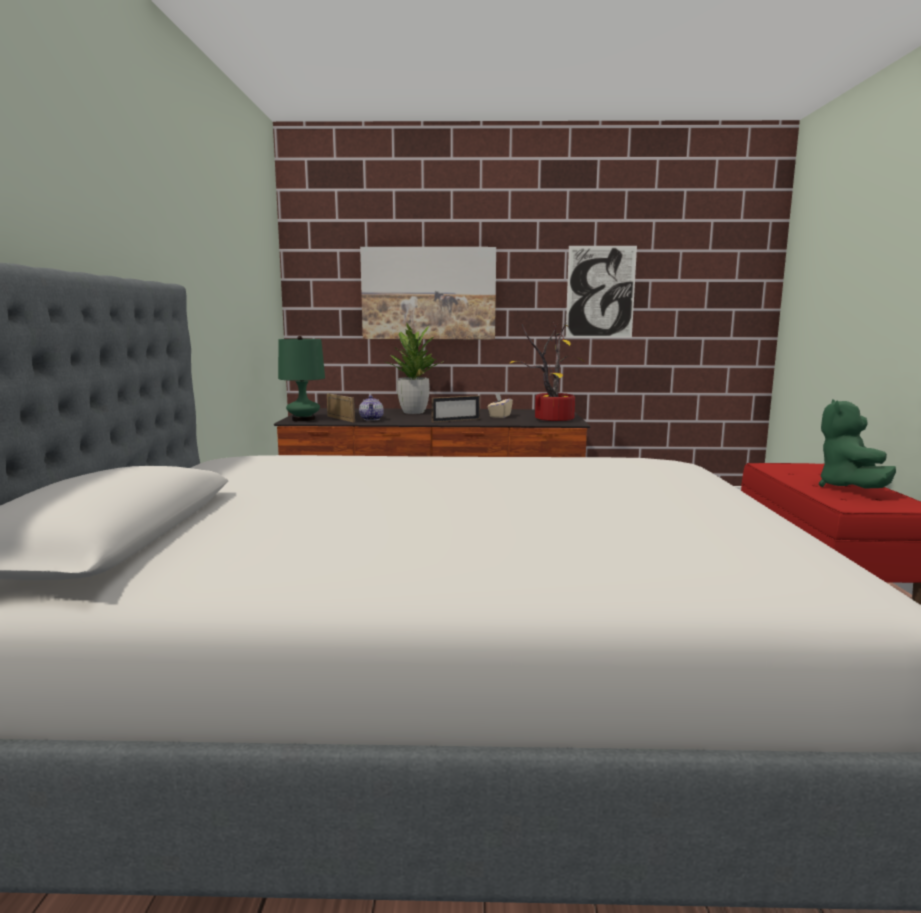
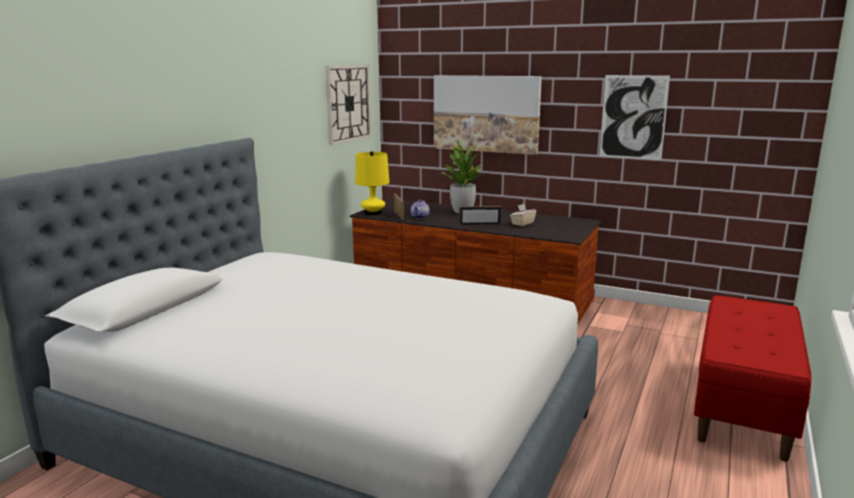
camera: 25 degrees right, 5 degrees up
(257, 274) = (348, 103): none -> wall clock
(303, 419) = (373, 213): green table lamp -> yellow table lamp
(553, 419) = (560, 231): potted plant -> none
(849, 488) = (762, 337): green plush toy -> none

